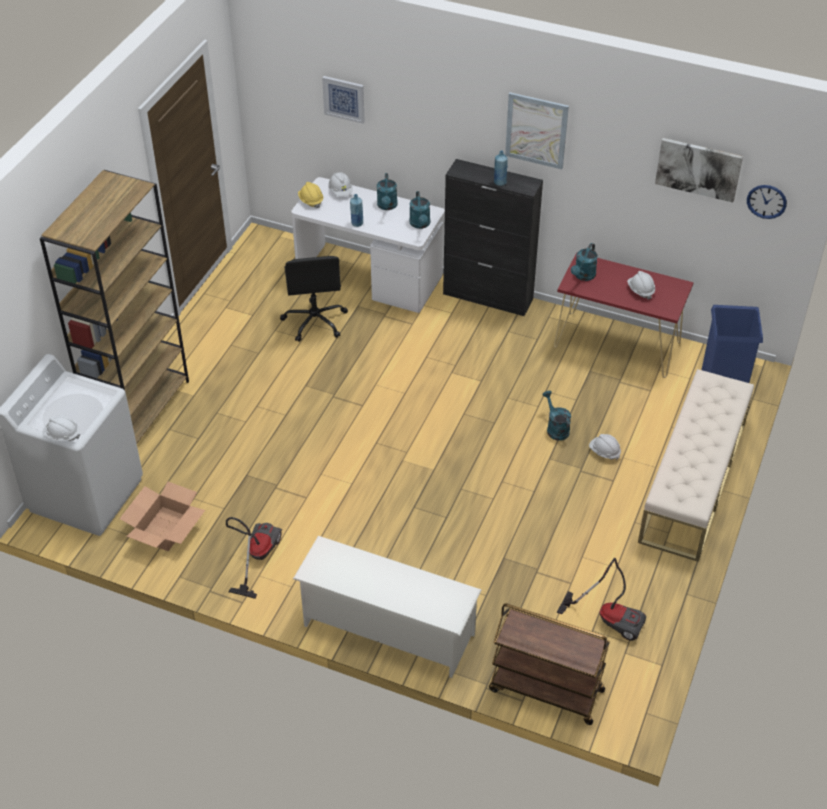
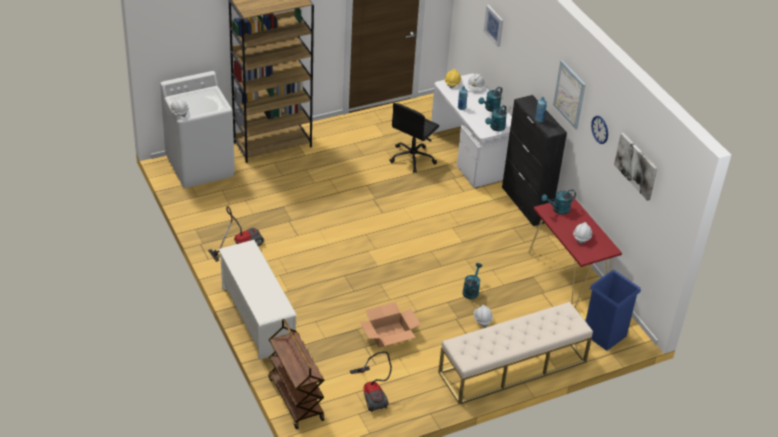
camera: 40 degrees right, 5 degrees down
(165, 528) = (215, 204): cardboard box -> cardboard box (389, 335)
(766, 201) = (664, 210): wall clock -> wall clock (600, 129)

